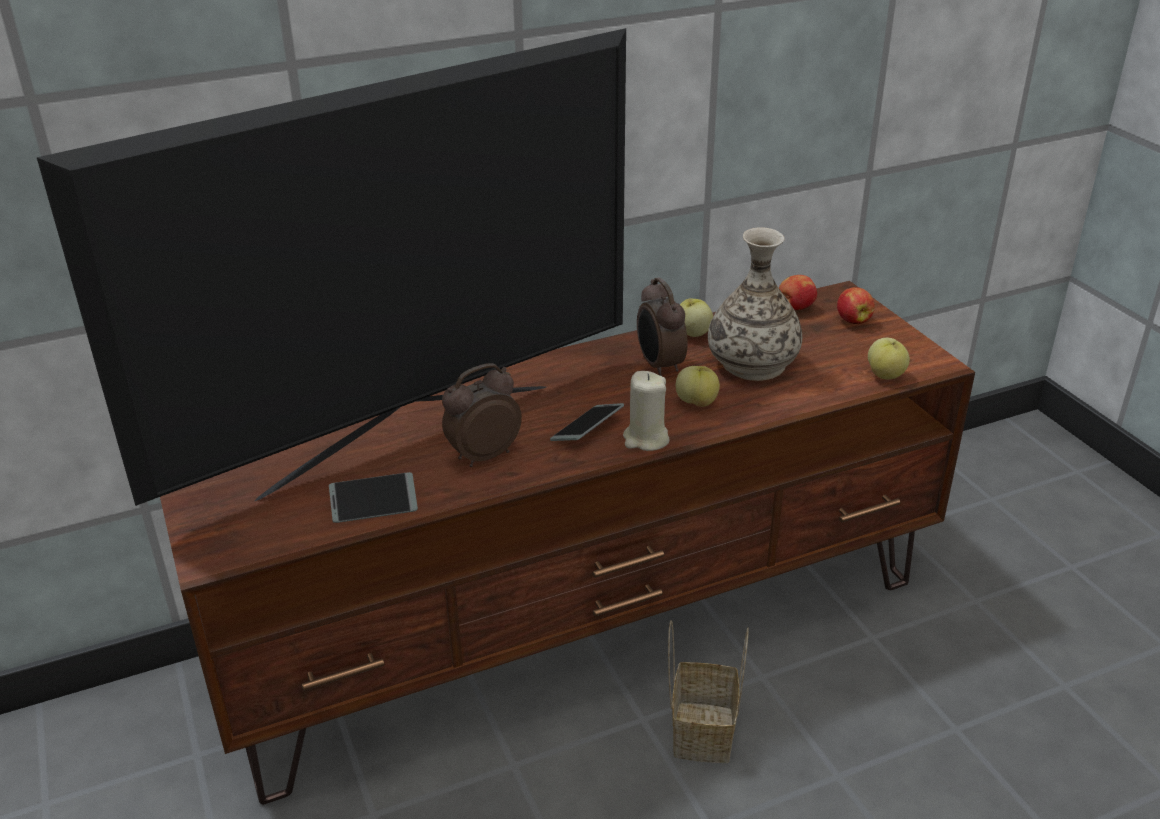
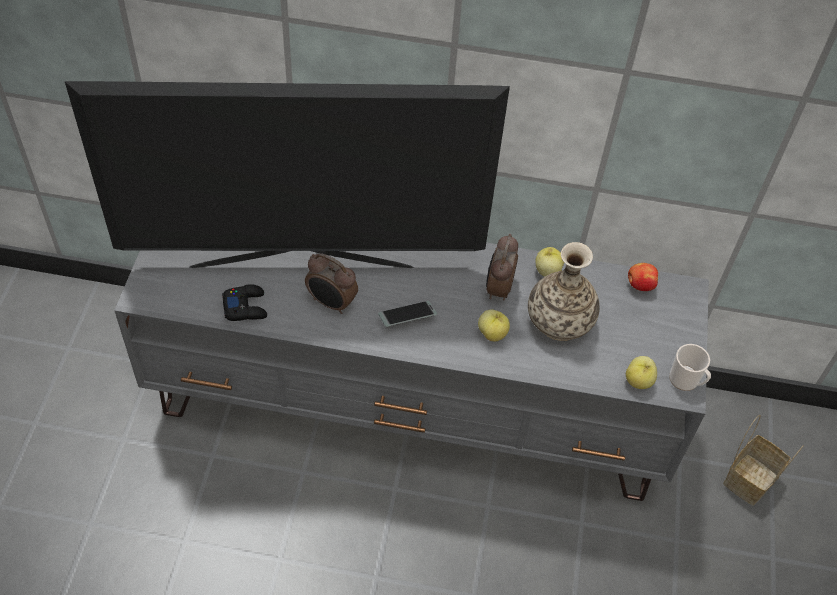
camera: 30 degrees right, 20 degrees up
(374, 505) = (245, 307): phone -> black game controller
(483, 455) = (331, 303): alarm clock -> alarm clock turned 150 degrees counterclockwise
(583, 625) = (412, 405): brown tv stand -> grey tv stand
(645, 439) = (434, 345): beige candle -> none
(701, 730) = (422, 517): basket -> basket (750, 477)
(853, 320) = (669, 319): apple -> none
(927, 356) = (686, 381): none -> mug

